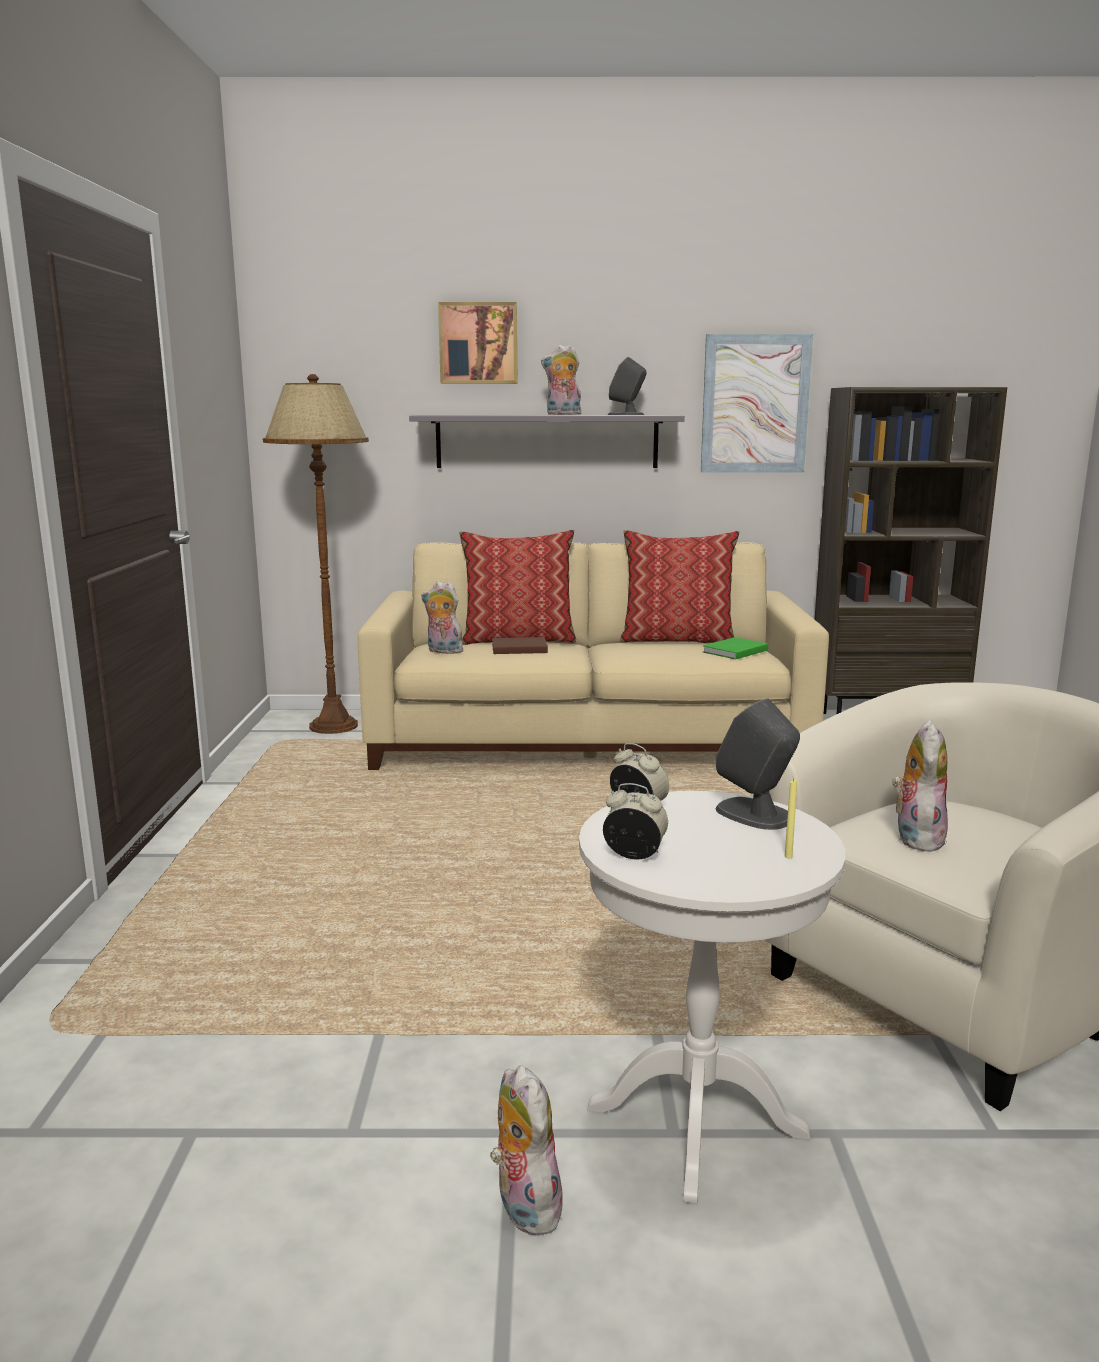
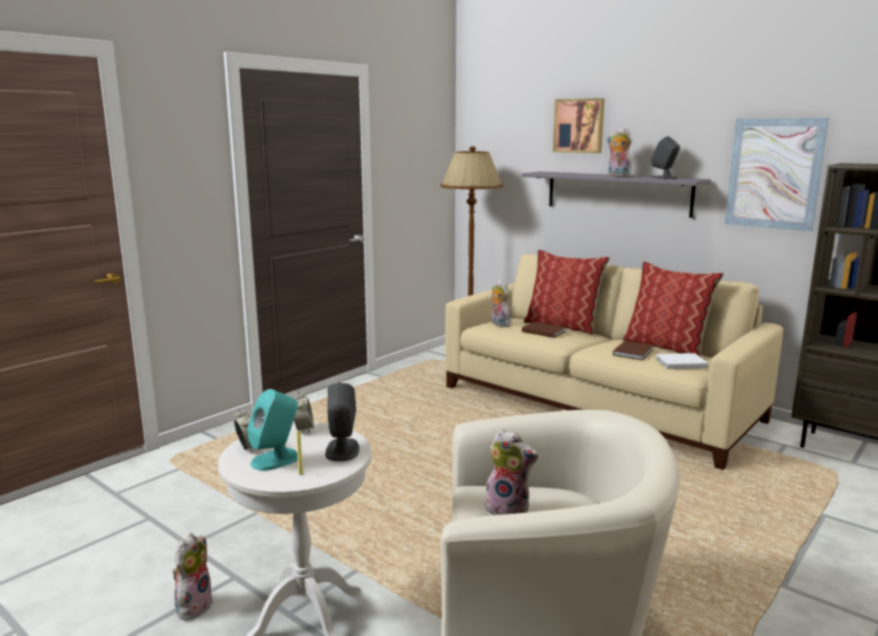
camera: 40 degrees right, 0 degrees up
(667, 650) = (634, 352): none -> brown book
(712, 854) = (276, 459): none -> turquoise speaker
(733, 651) = (679, 363): green book -> white book
(916, 837) = (509, 509): plush toy -> plush toy turned 60 degrees clockwise

